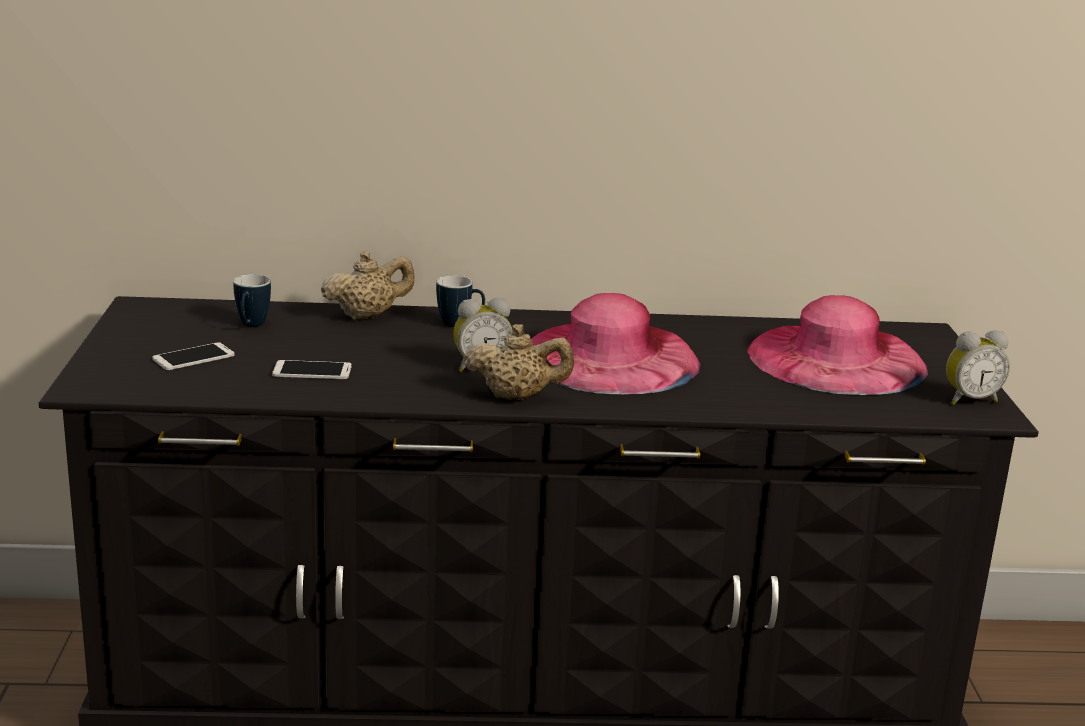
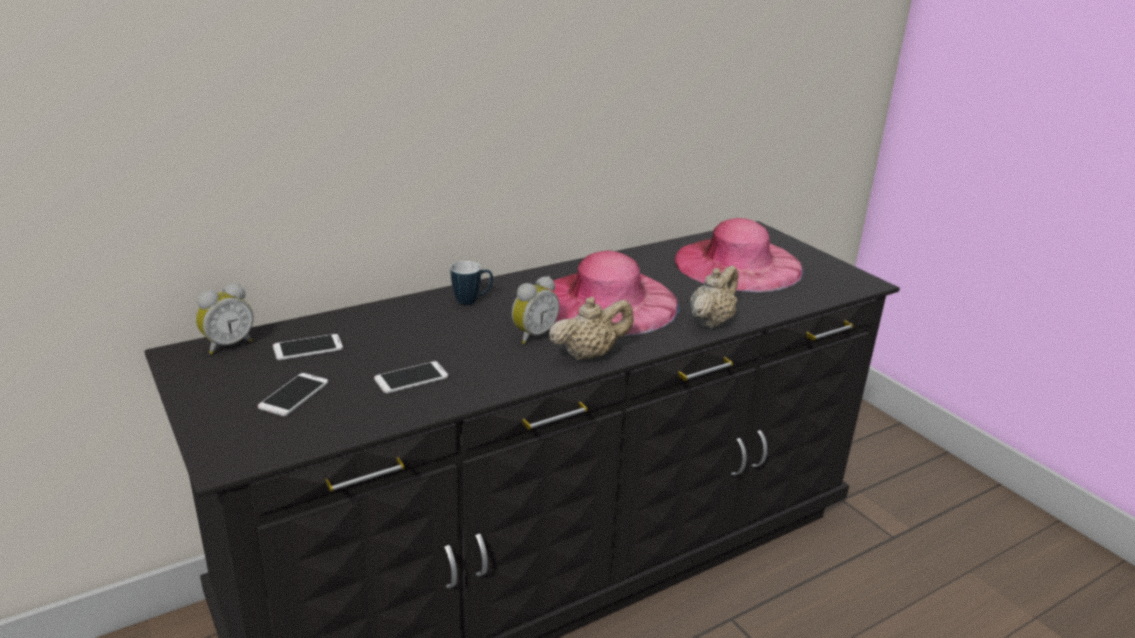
camera: 30 degrees left, 5 degrees up
(251, 326) = (308, 348): mug -> phone
(367, 315) = (392, 311): beige teapot -> beige teapot (711, 321)
(969, 399) = (841, 274): alarm clock -> alarm clock (228, 345)

